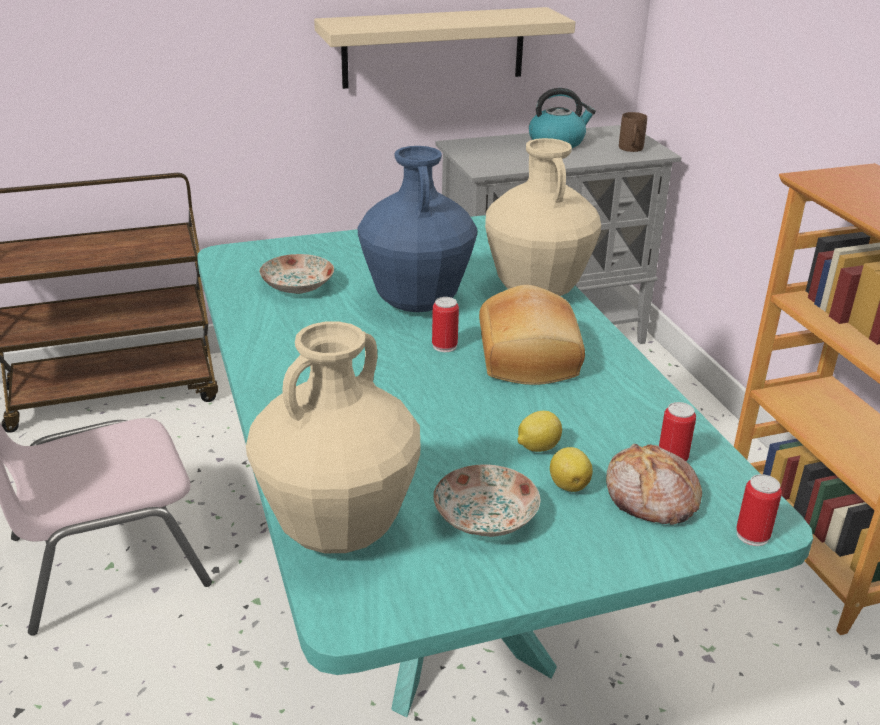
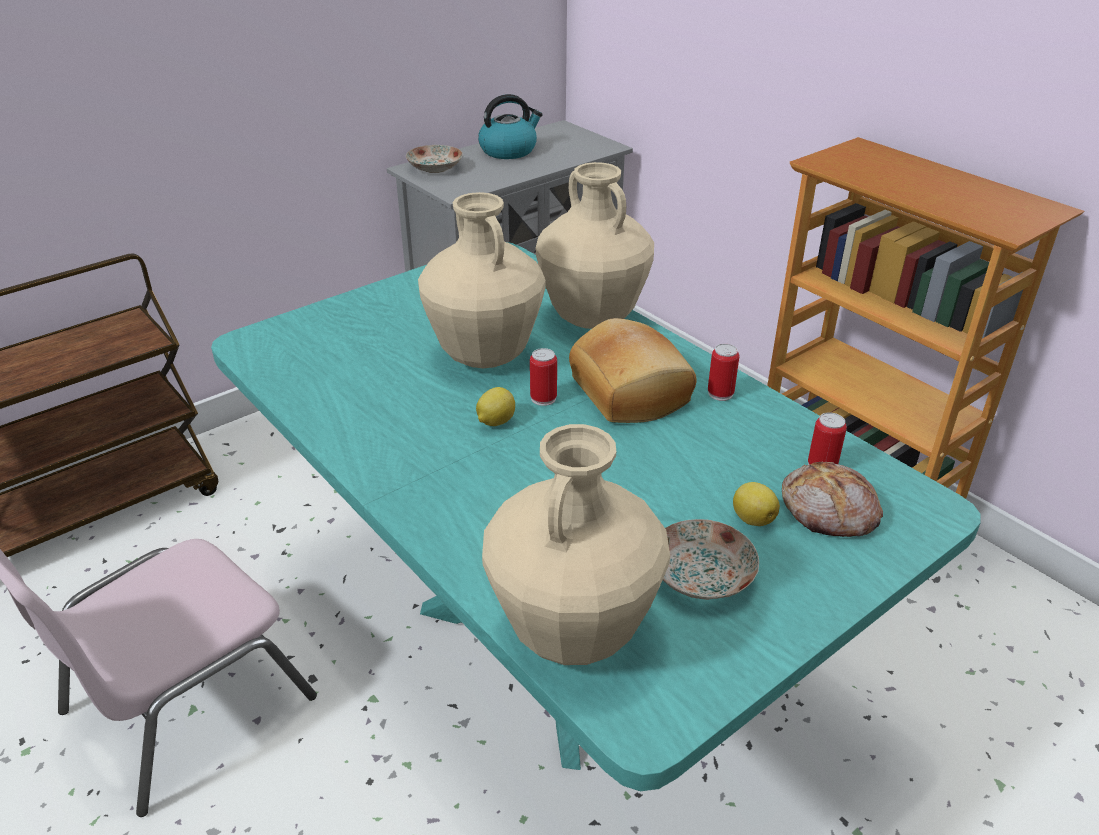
camera: 20 degrees left, 5 degrees up
(296, 286) = (348, 364): plate -> plate (434, 168)
(417, 303) = (485, 357): blue vase -> beige vase
(434, 47) = (371, 68): beige shelf -> none
(537, 447) = (699, 487): lemon -> lemon (495, 422)
(631, 150) = (583, 148): brown mug -> none
(752, 535) = (933, 525): can -> can (720, 393)

